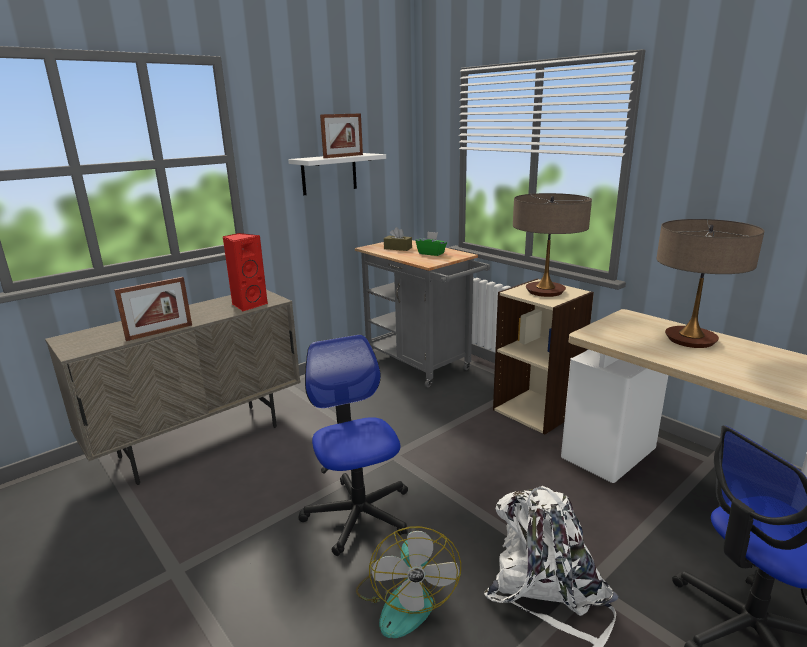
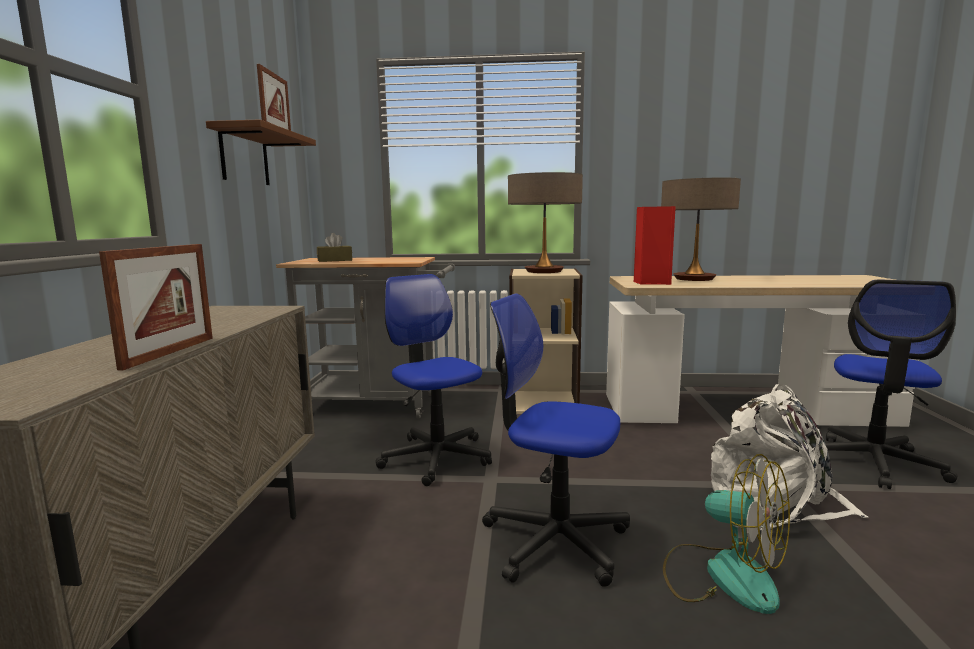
camera: 45 degrees left, 10 degrees down
(248, 305) = (248, 315): red speaker -> red speaker (651, 283)
(329, 174) = (244, 157): white shelf -> brown shelf
(389, 423) = (436, 458): none -> office chair
(431, 253) = (386, 259): green tissue box -> none

